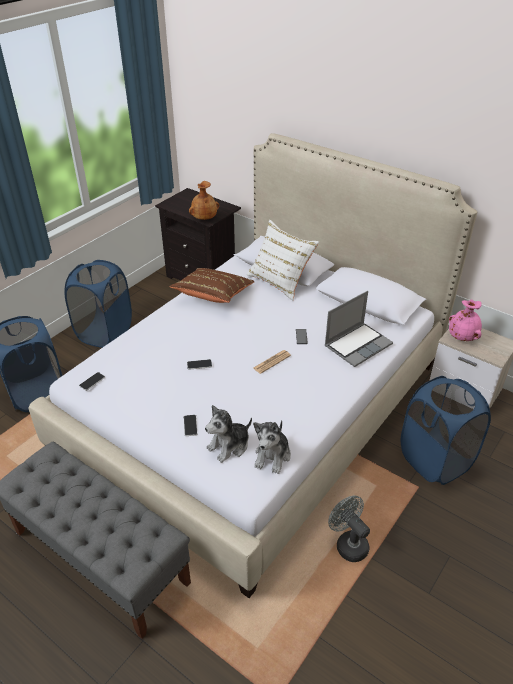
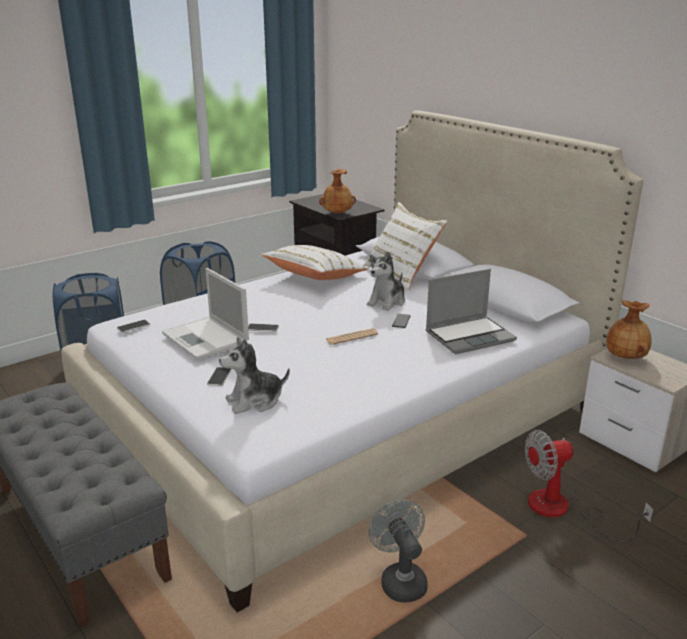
camera: 15 degrees right, 15 degrees down
(160, 385) = (206, 339): none -> laptop
(213, 295) = (315, 277): brown pillow -> white pillow
(272, 456) = (303, 418): plush toy -> plush toy (387, 301)
(435, 460) = (562, 510): blue laundry basket -> fan
(462, 337) = (626, 357): pink vase -> brown vase

